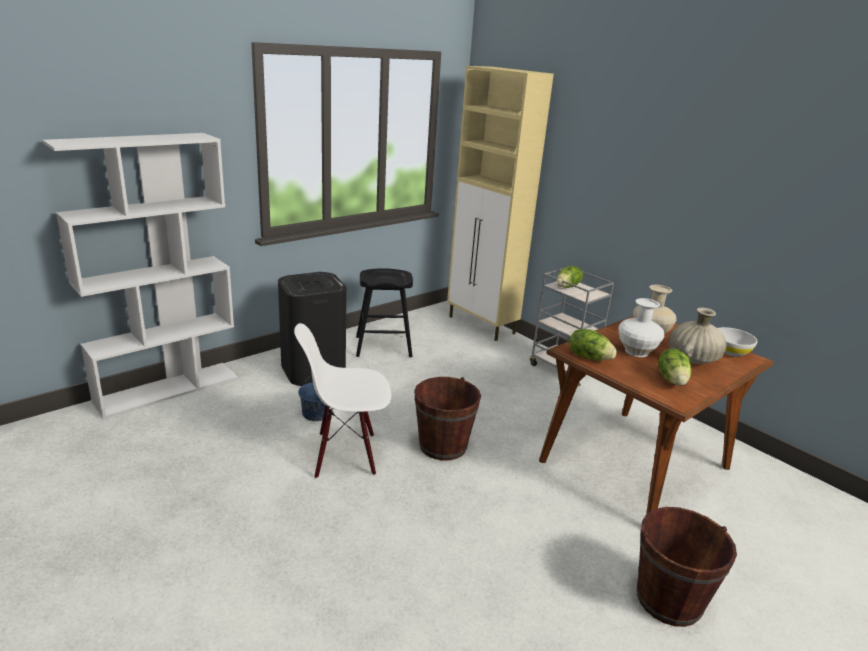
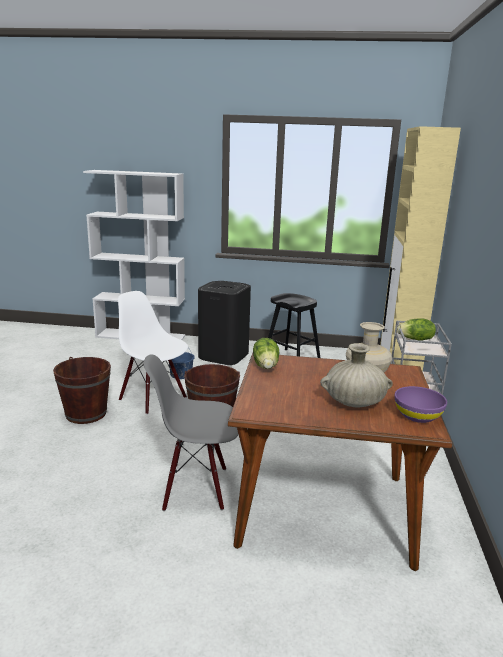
camera: 50 degrees right, 5 degrees down
(546, 510) = (195, 487): none -> grey chair
(637, 352) = (317, 379): white vase -> none
(669, 600) = (154, 586): brown bucket -> brown bucket (86, 414)
(672, 380) = (290, 402): lettuce -> none
(730, 351) = (417, 416): white bowl -> purple bowl

